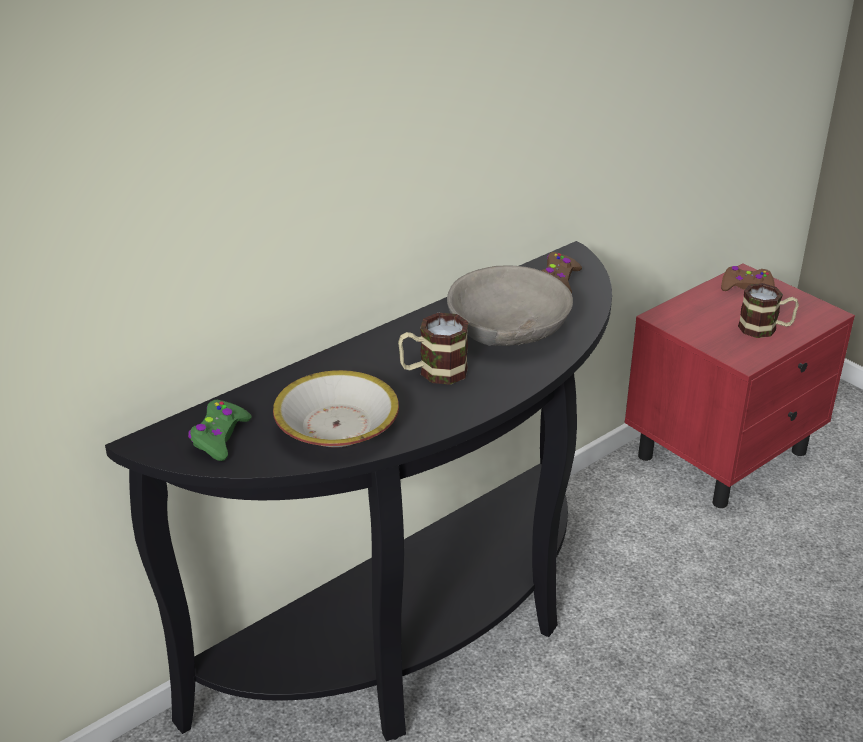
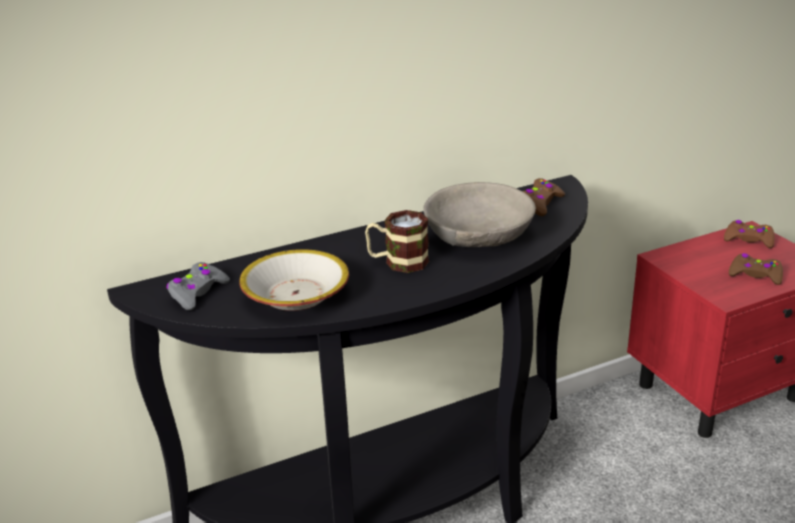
camera: 15 degrees right, 5 degrees down
(219, 437) = (197, 293): green game controller -> grey game controller
(765, 329) = (755, 275): mug -> brown game controller

